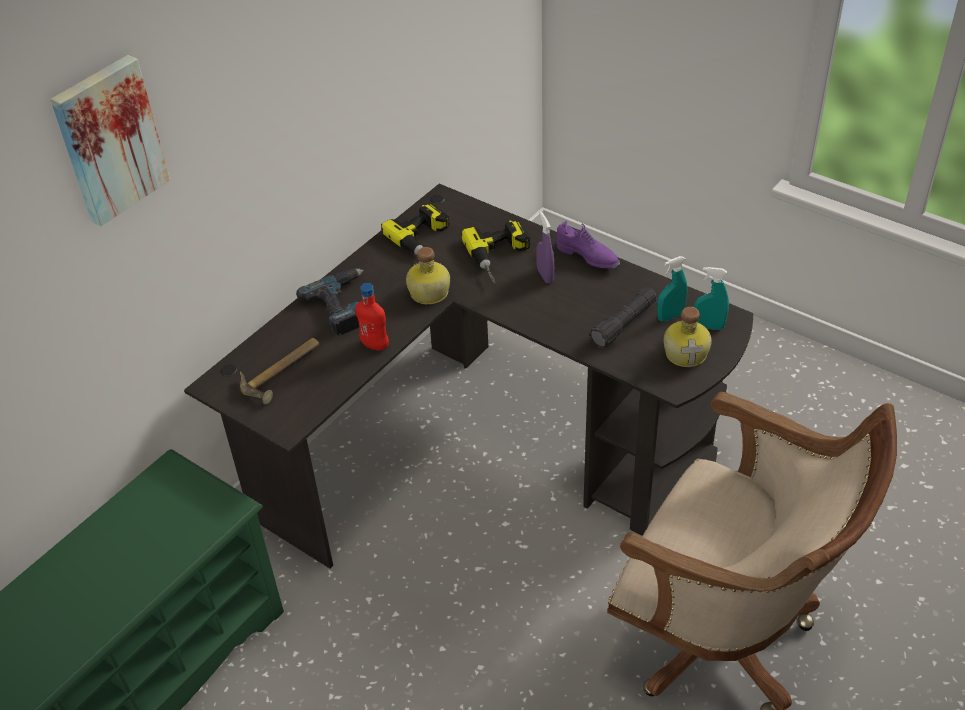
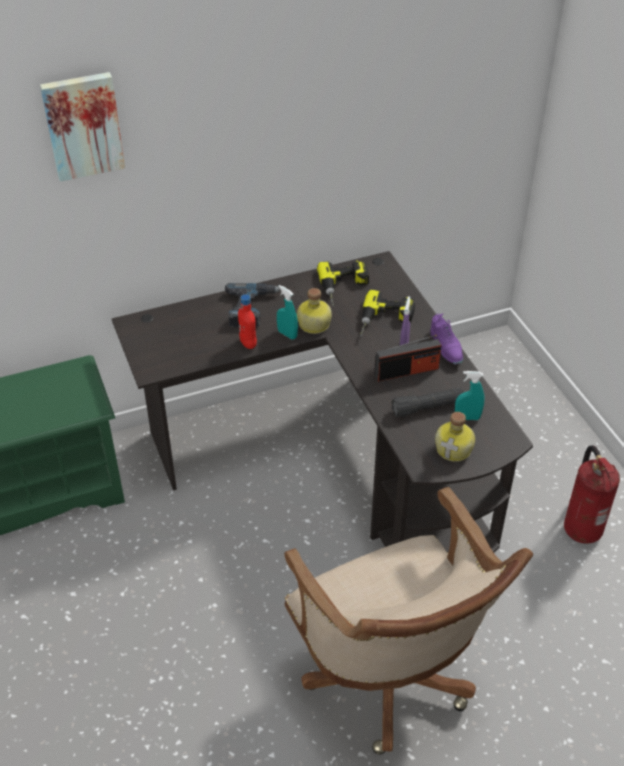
camera: 30 degrees right, 0 degrees up
(284, 373) = (177, 335): hammer -> none
(569, 298) = (406, 371): none -> radio
(708, 326) = (489, 438): turquoise spray bottle -> turquoise spray bottle (287, 334)
(771, 393) = (582, 528): none -> fire extinguisher

